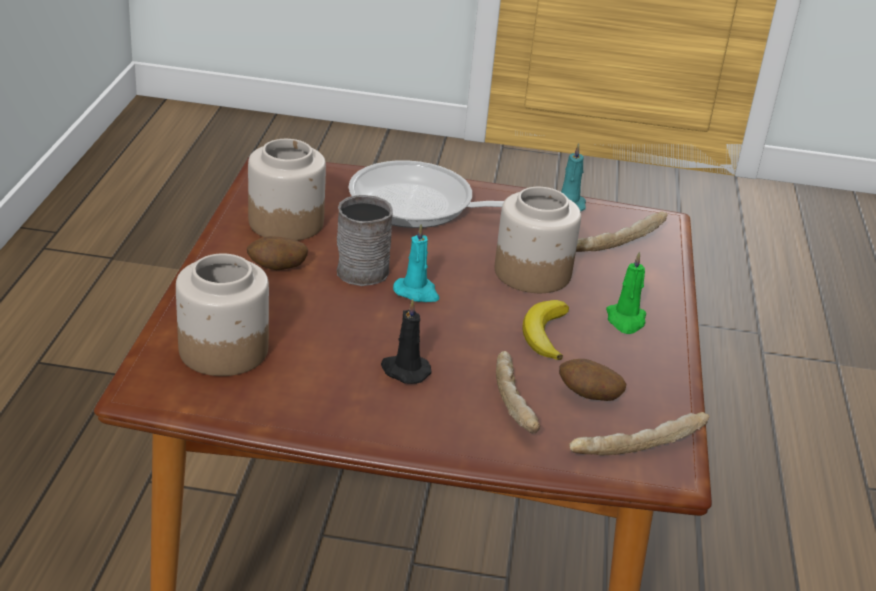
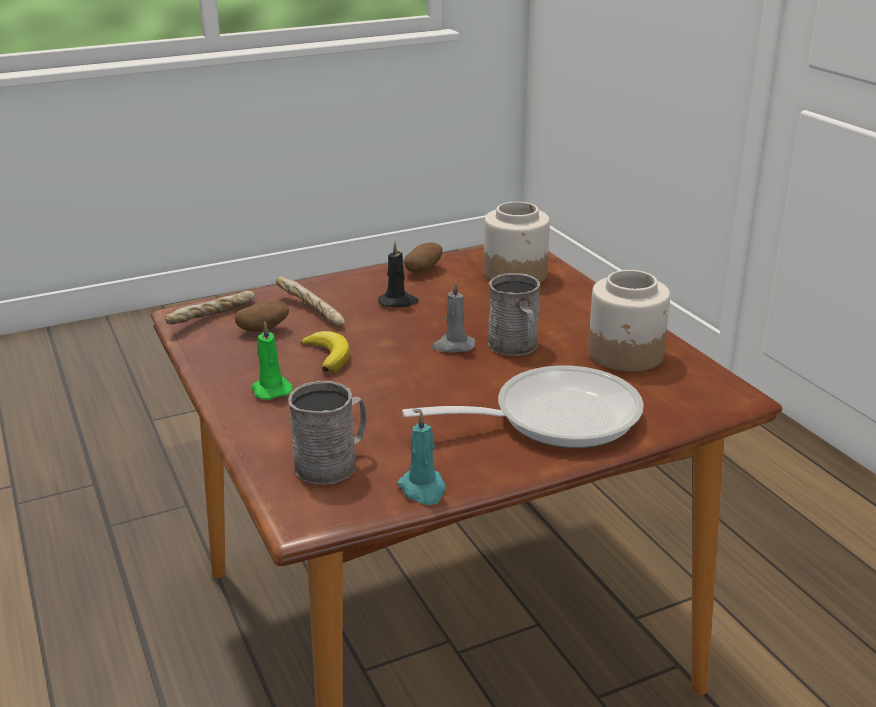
camera: 150 degrees right, 5 degrees down
(277, 269) = (569, 323): potato -> potato (423, 270)
(417, 292) = (453, 346): turquoise candle -> grey candle
(531, 273) = (384, 397): jar -> none
(616, 242) = (333, 463): bread -> grey mug

